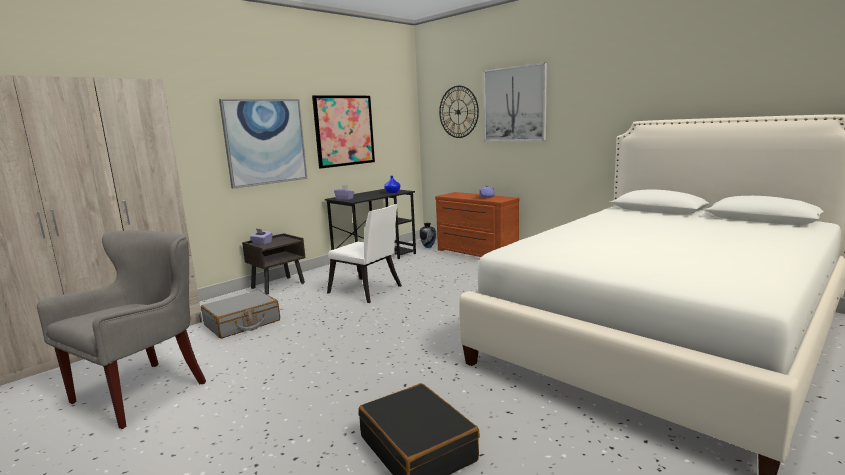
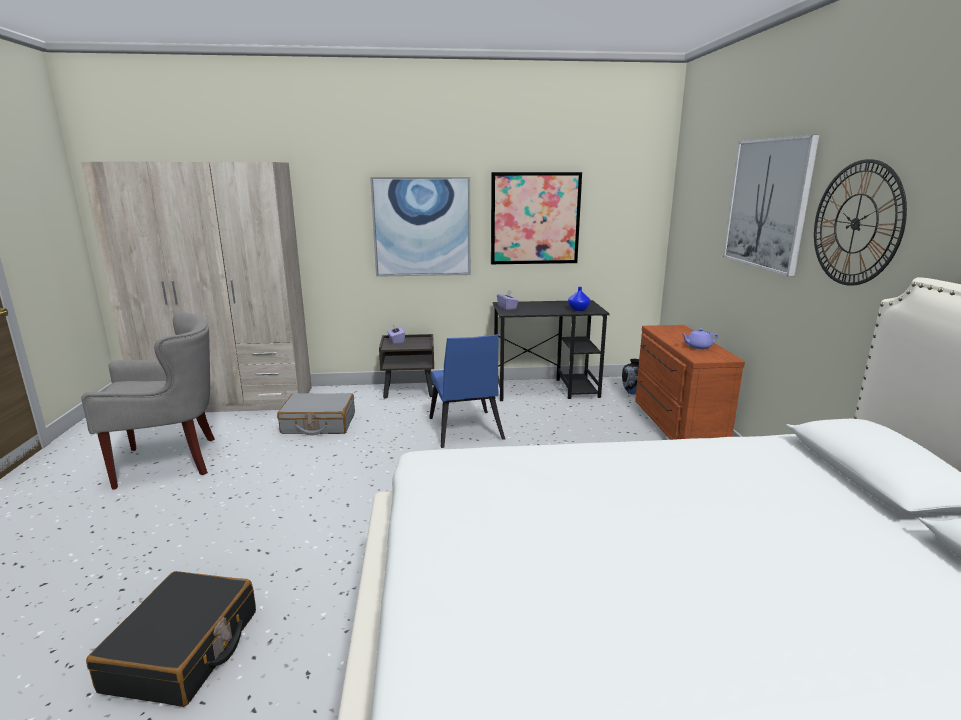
camera: 40 degrees right, 5 degrees up
(367, 291) = (465, 431): white chair -> blue chair
(458, 112) = (707, 204): wall clock -> wall clock (856, 223)

